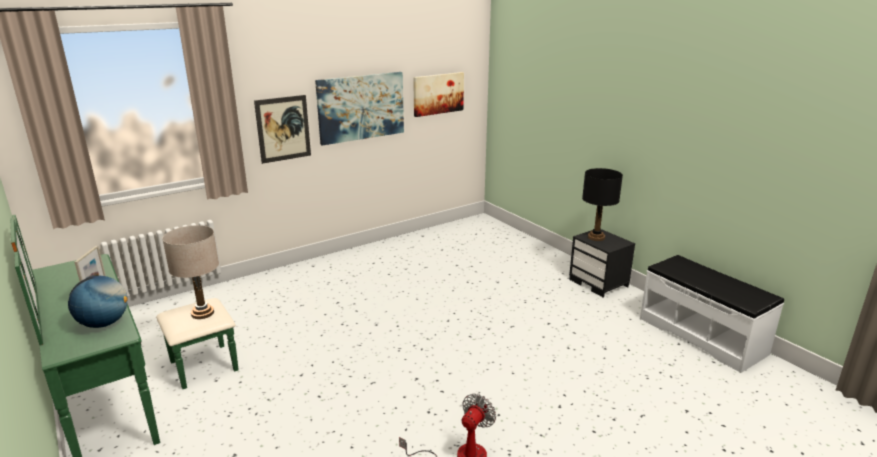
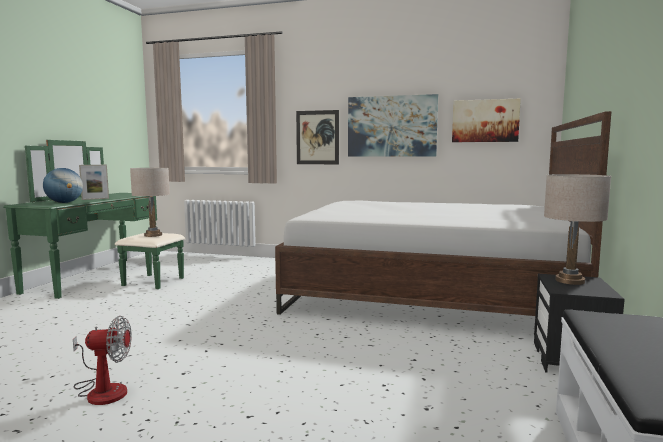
camera: 50 degrees right, 15 degrees down
(456, 265) = (428, 294): none -> bed
(596, 237) = (569, 281): black table lamp -> beige table lamp

